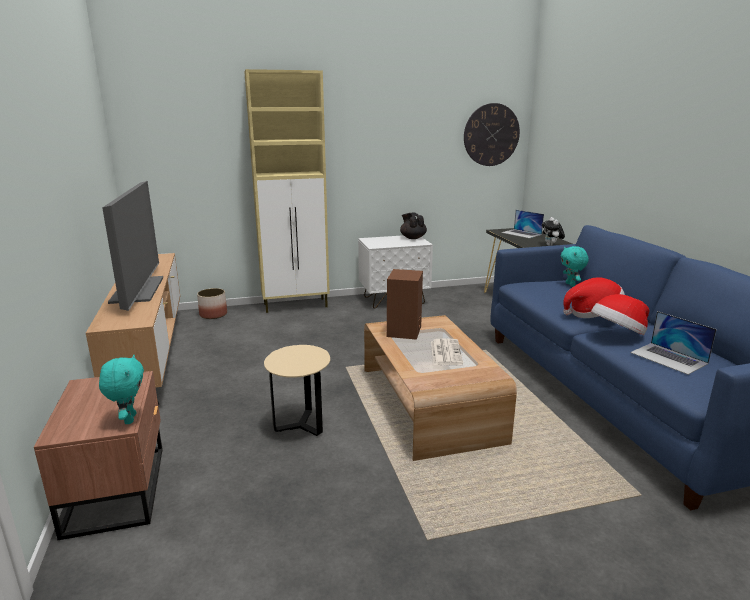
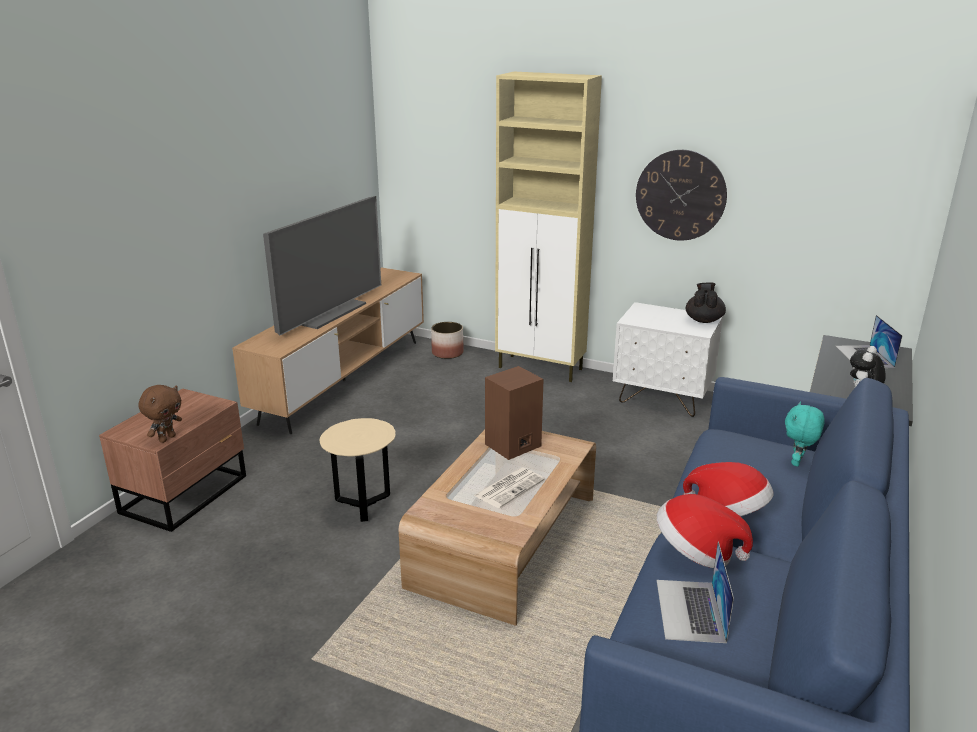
camera: 40 degrees right, 5 degrees up
(129, 419) = (167, 438): turquoise plush toy -> brown plush toy
(491, 135) = (874, 185): wall clock -> wall clock (680, 195)

